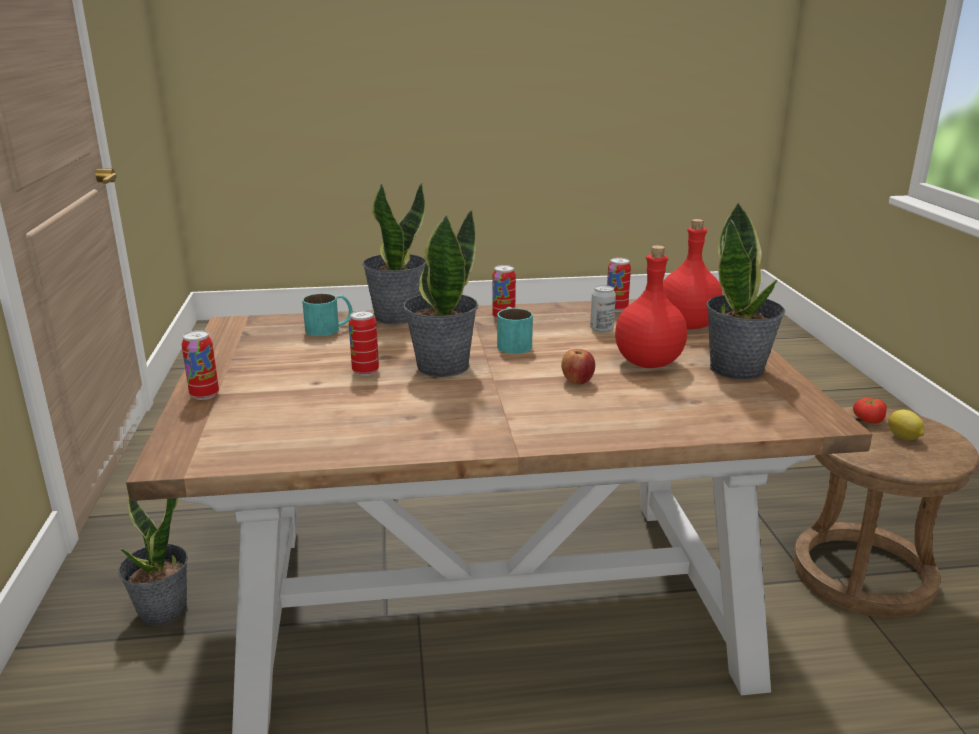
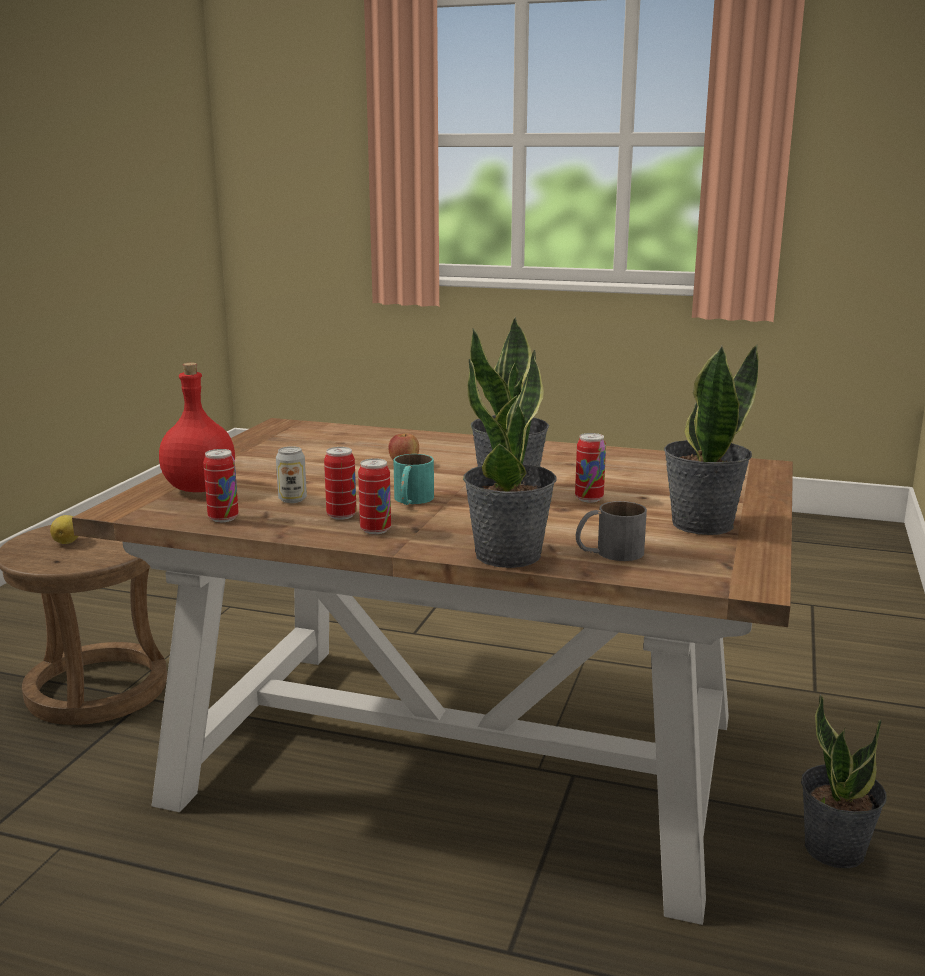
camera: 155 degrees left, 5 degrees down
(204, 395) = (755, 502): can -> can (341, 515)
(330, 328) = (608, 553): turquoise mug -> grey mug
(648, 363) = (318, 466): red bottle -> none
(737, 369) = (256, 453): potted plant -> potted plant (701, 524)
(867, 419) = (51, 559): tomato -> none

